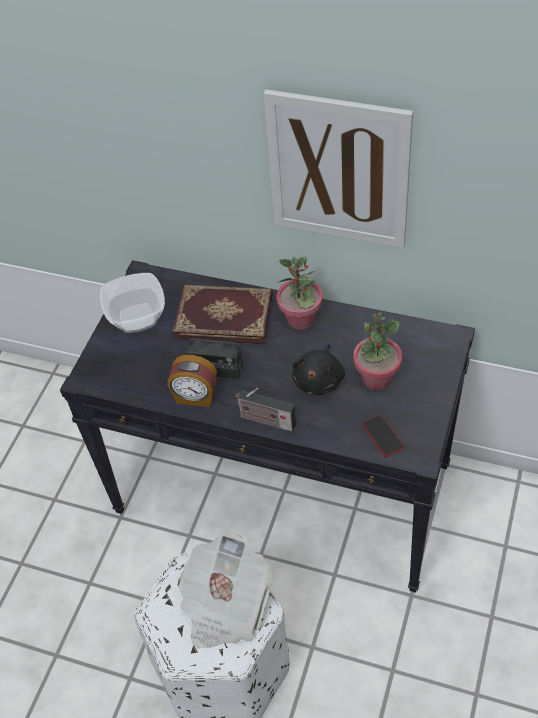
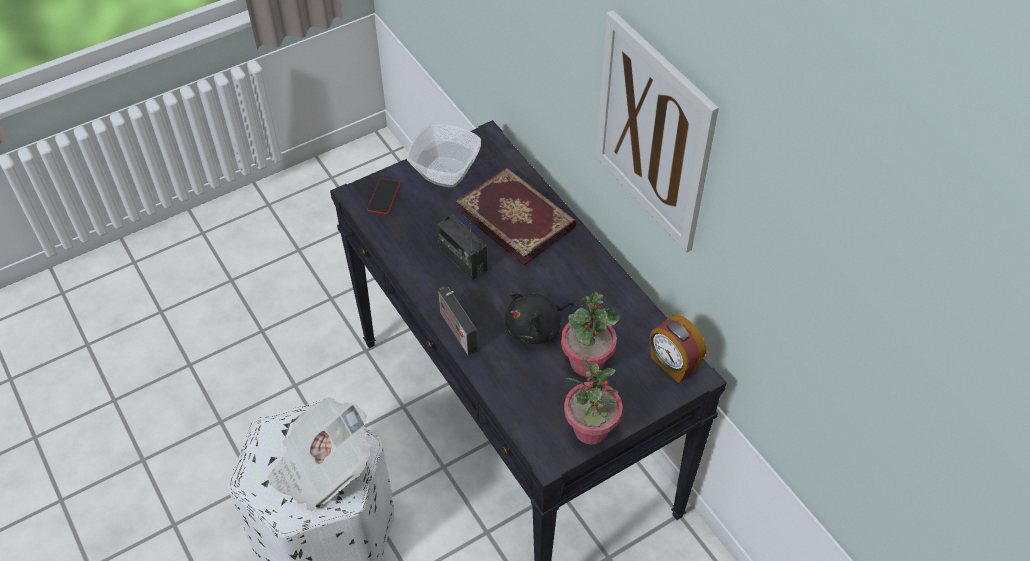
camera: 35 degrees right, 0 degrees up
(195, 397) = (423, 270): alarm clock -> alarm clock (673, 364)
(301, 319) = (577, 265): potted plant -> potted plant (591, 430)
(382, 436) = (537, 415): phone -> phone (384, 197)

